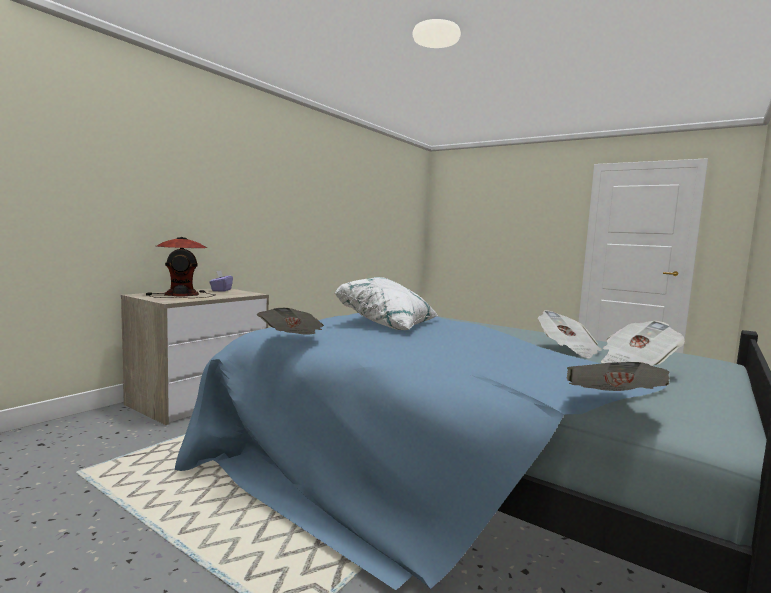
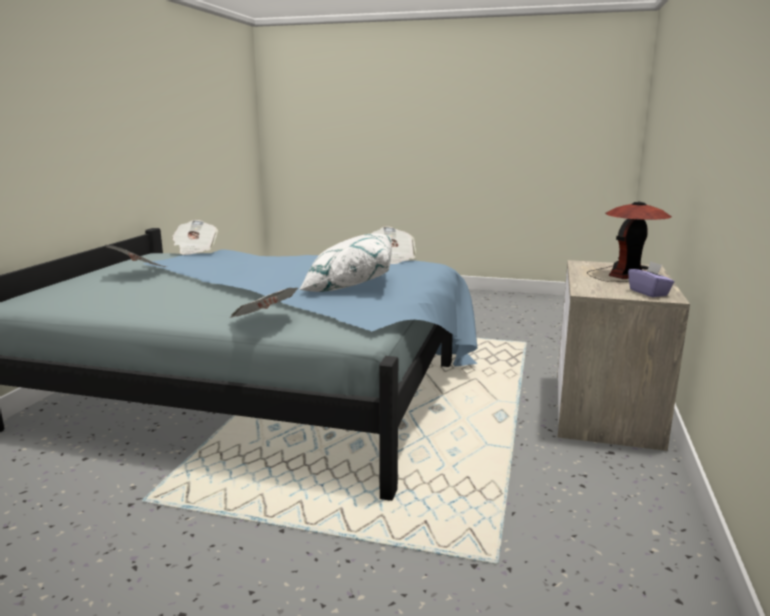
camera: 160 degrees right, 10 degrees up
(567, 350) = (169, 287): newspaper -> newspaper (264, 320)

